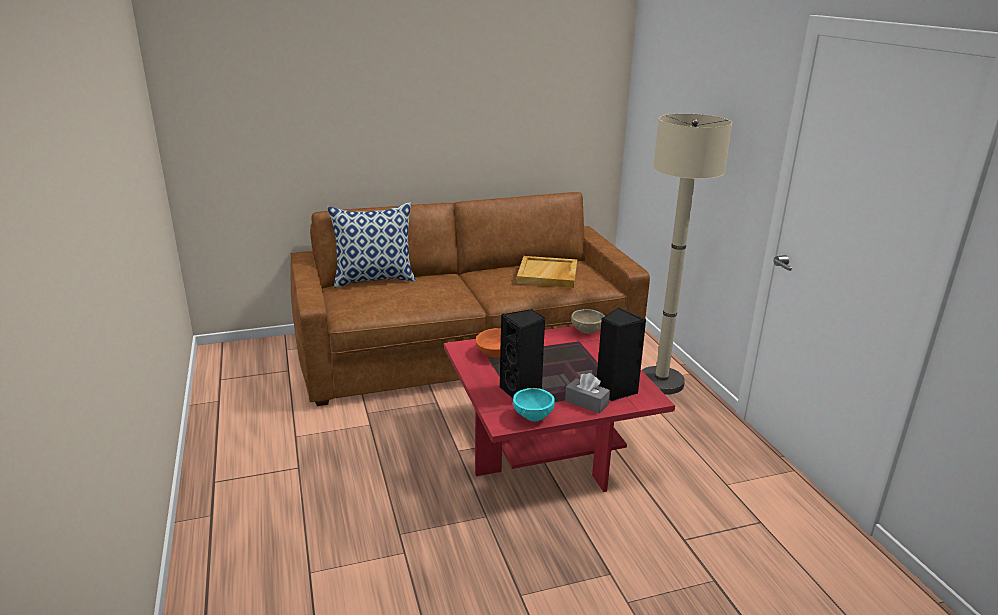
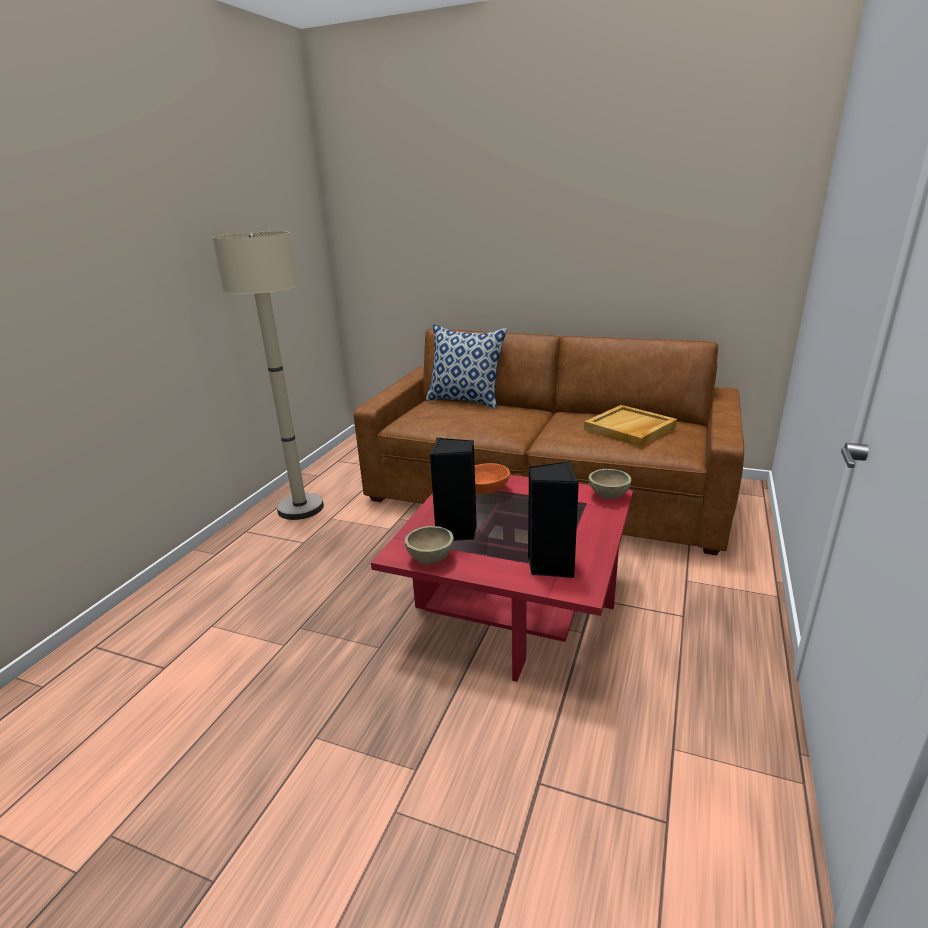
camera: 40 degrees right, 0 degrees up
(533, 417) = (431, 559): turquoise bowl -> beige bowl
(586, 402) = (503, 566): grey tissue box -> none
(661, 382) = (724, 592): beige floor lamp -> beige floor lamp (300, 508)

